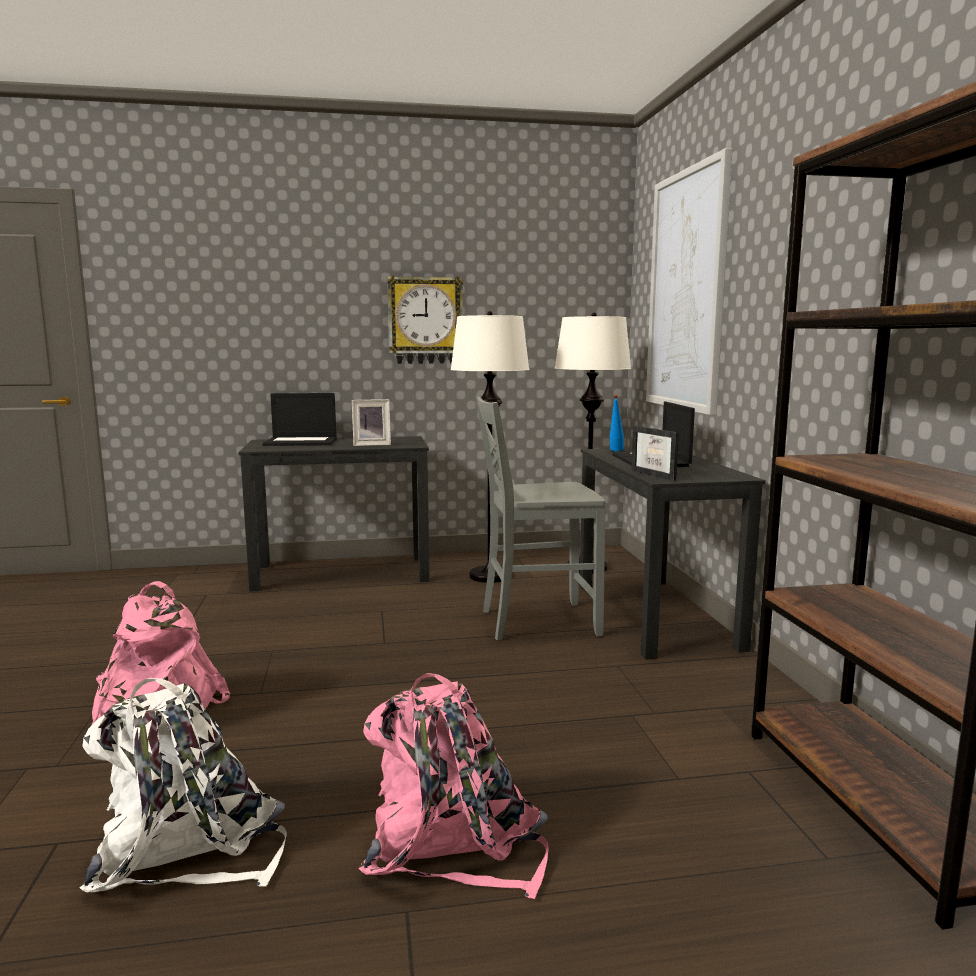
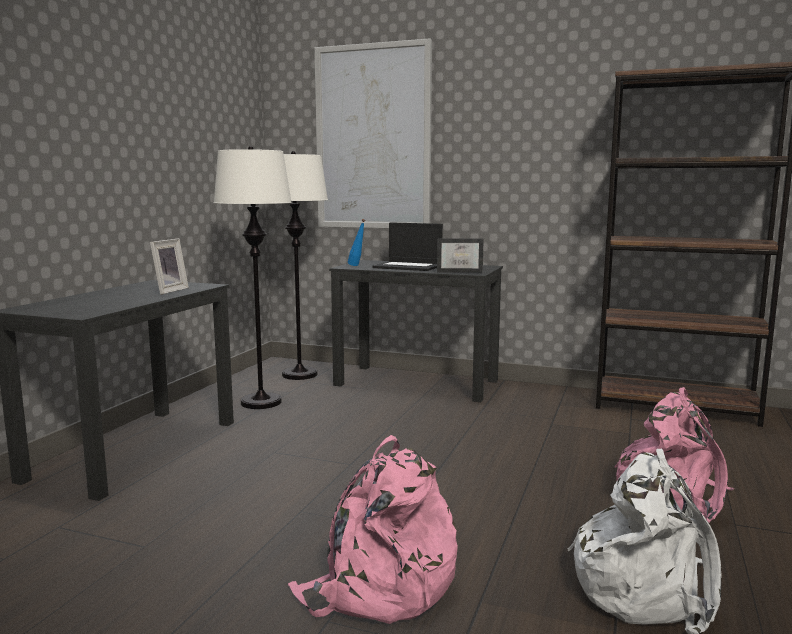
camera: 60 degrees left, 0 degrees up
(302, 442) = (77, 302): laptop -> none
(425, 320) = (140, 152): wall clock -> none
(536, 622) = (382, 411): grey chair -> none

